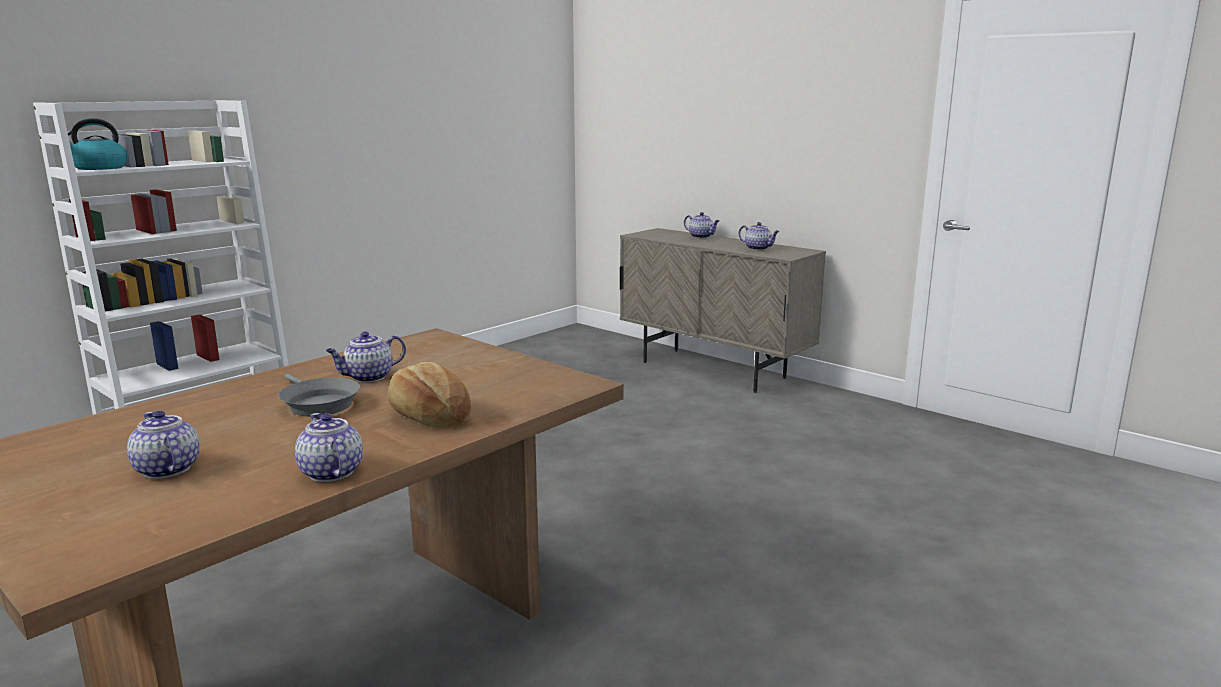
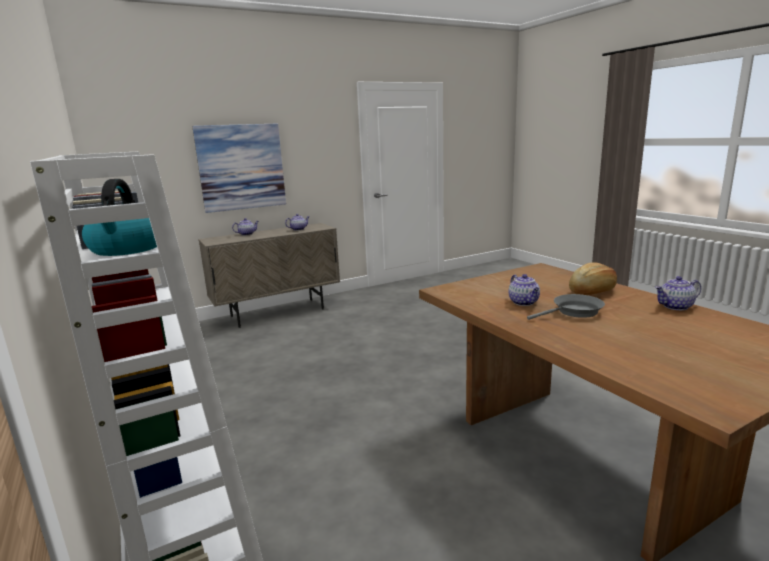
camera: 70 degrees left, 0 degrees up
(166, 469) = (692, 340): teapot -> none
(725, 135) = (241, 167): none -> picture

